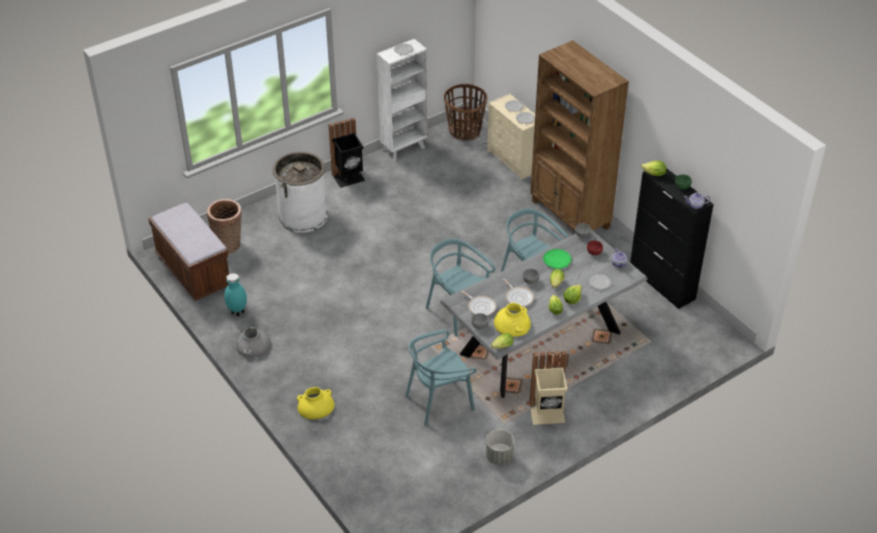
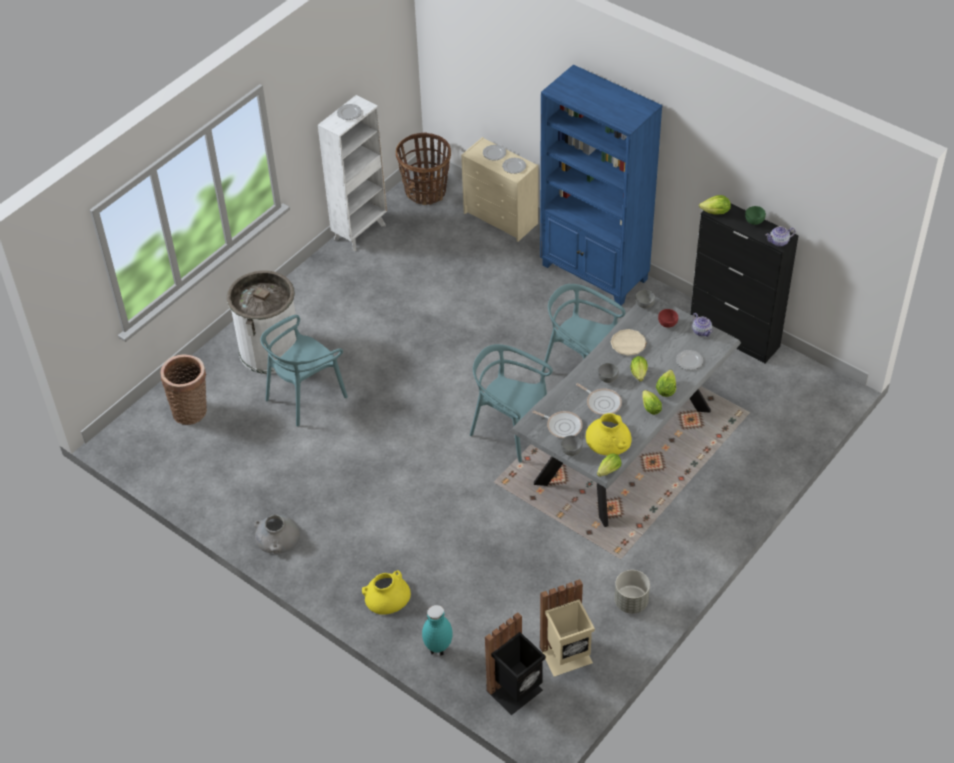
camera: 15 degrees left, 5 degrees up
(193, 271) = (161, 457): brown bench -> none
(237, 313) = (240, 498): turquoise vase -> turquoise vase (438, 650)
(349, 178) = (307, 286): black trash can -> black trash can (516, 692)
(439, 400) = (533, 550): turquoise chair -> turquoise chair (305, 396)
(547, 414) = (666, 534): beige trash can -> beige trash can (567, 657)
(557, 260) = (628, 344): green plate -> beige plate
(570, 215) = (594, 273): brown bookcase -> blue bookcase

